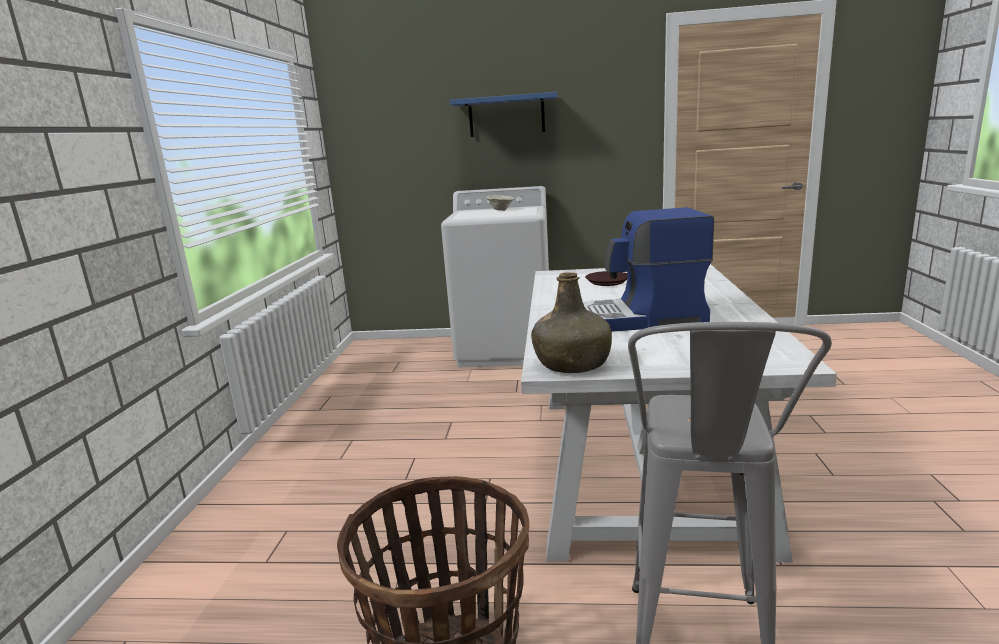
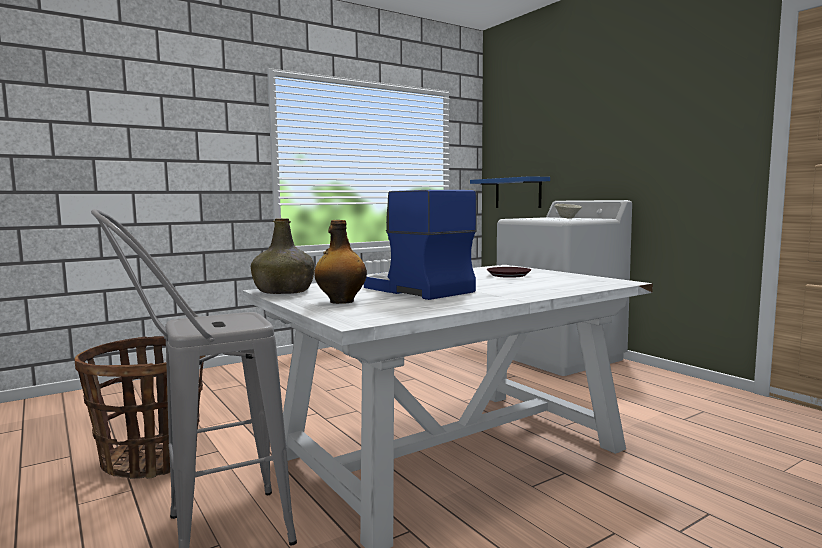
camera: 50 degrees right, 10 degrees down
(506, 116) = (606, 130): blue shelf -> blue shelf (518, 193)
(676, 352) = (341, 301): none -> bottle

